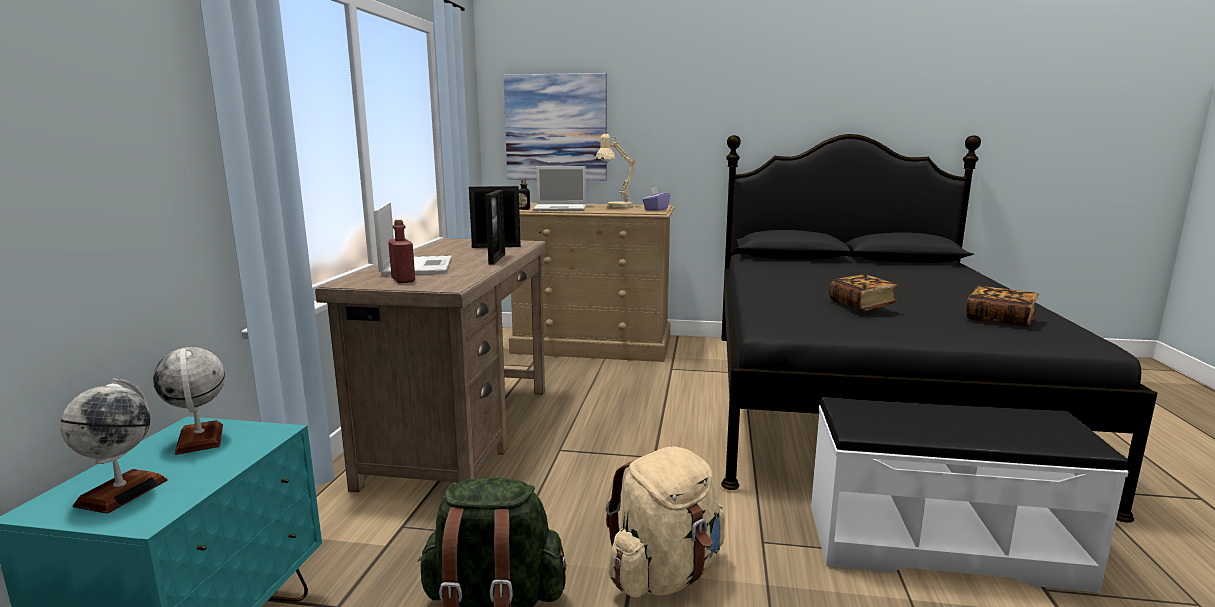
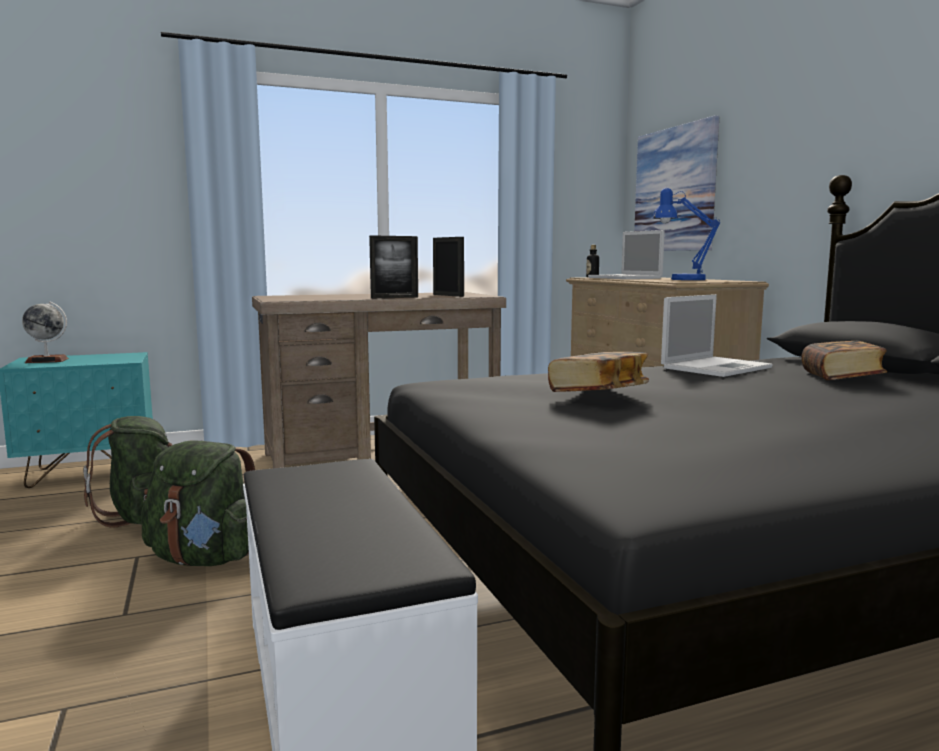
camera: 60 degrees right, 5 degrees down
(200, 439) = (114, 357): globe -> none
(403, 280) = (289, 297): red bottle -> none
(417, 266) = (340, 295): laptop -> laptop (716, 367)
(615, 207) = (680, 279): beige table lamp -> blue table lamp
(655, 209) = (703, 281): purple tissue box -> none
(665, 574) = (205, 559): beige backpack -> green backpack
(999, 320) = (690, 447): book -> book (841, 378)

